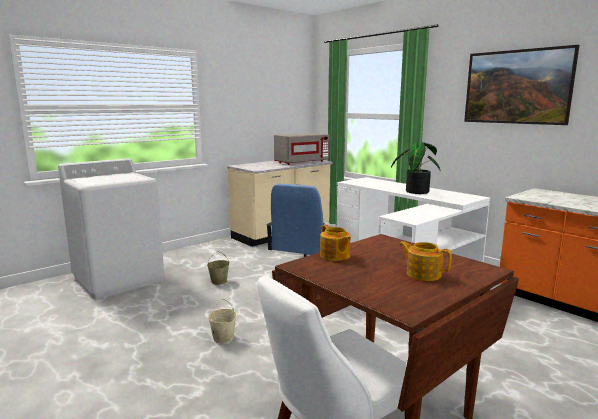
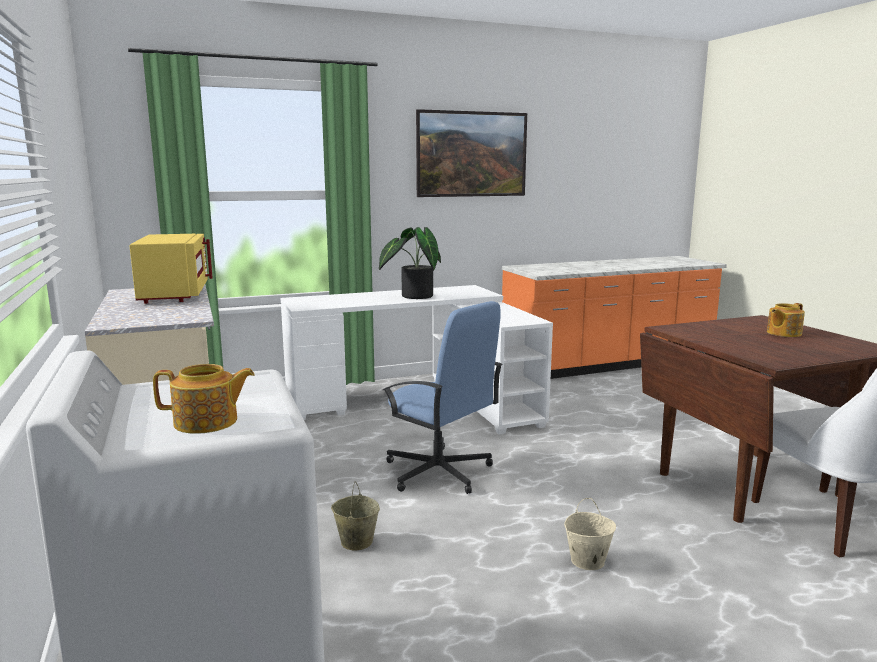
camera: 70 degrees left, 0 degrees up
(301, 162) = (174, 294): grey microwave -> yellow microwave
(335, 256) = (734, 348): teapot -> teapot (207, 422)

